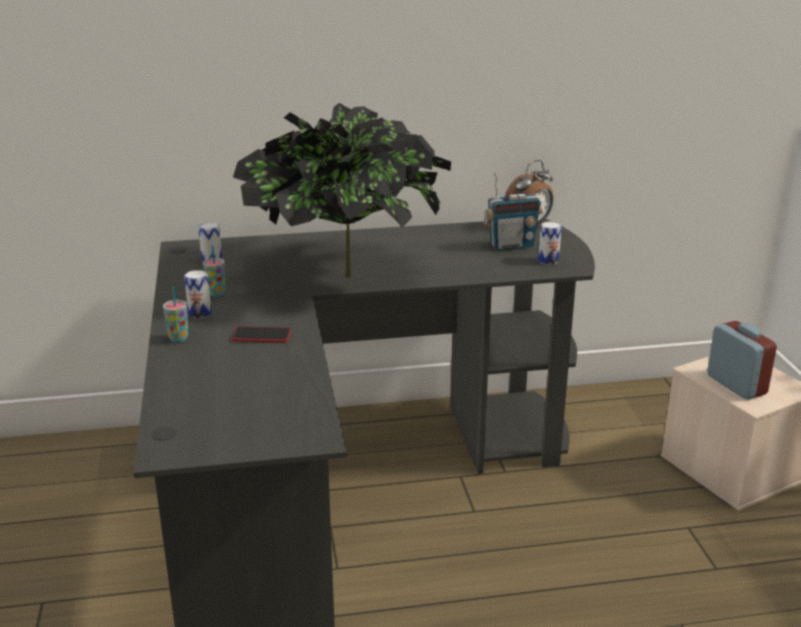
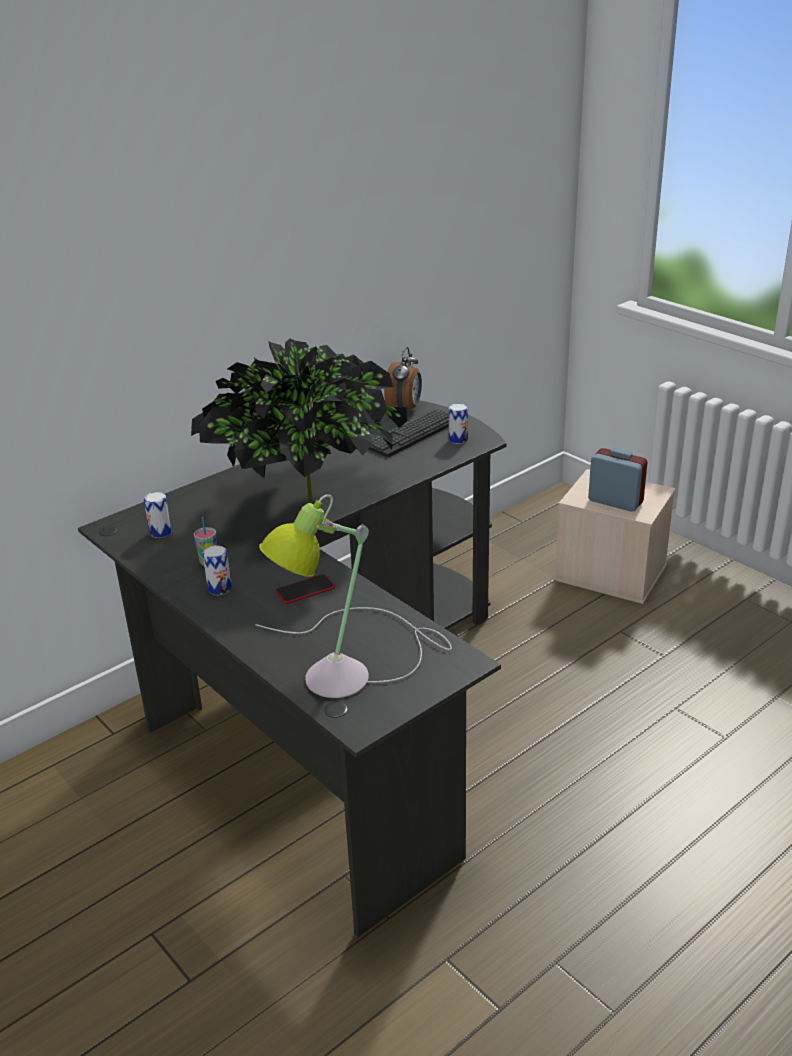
camera: 30 degrees left, 5 degrees up
(178, 338) = (232, 620): cup -> none
(221, 401) = (349, 661): none -> table lamp
(511, 245) = (412, 434): radio -> keyboard

